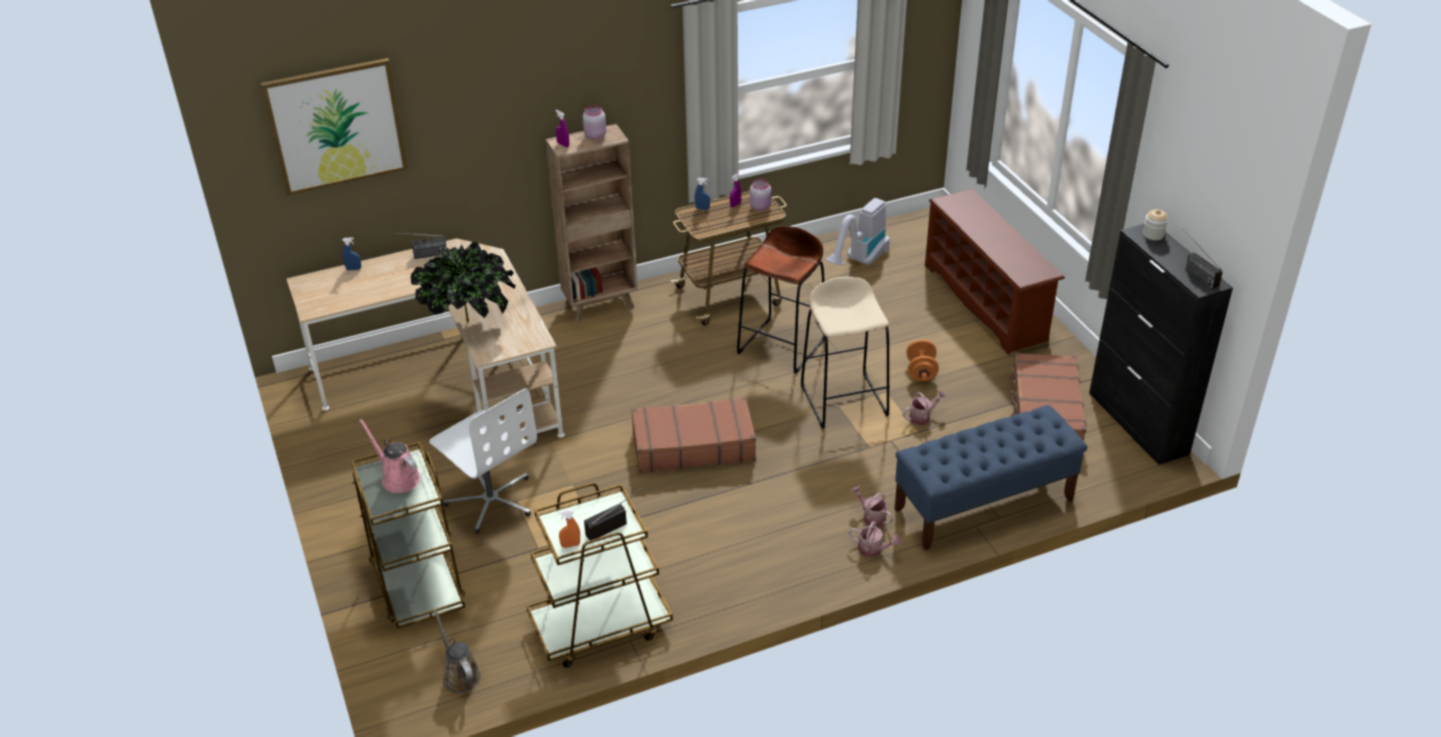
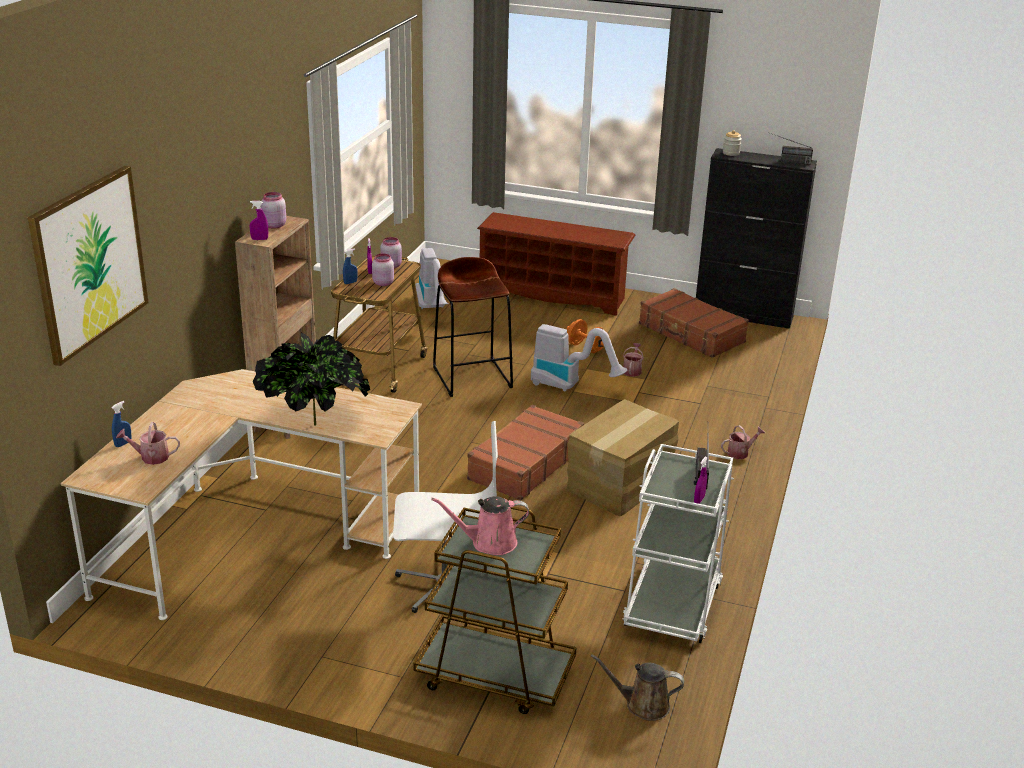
camera: 50 degrees left, 10 degrees down
(421, 256) = (174, 406): radio -> none
(570, 545) = (699, 500): orange spray bottle -> purple spray bottle
(600, 626) = (672, 603): brown cart -> white cart
(725, 221) = (382, 283): none -> pink jar
(731, 510) = (621, 484): none -> cardboard box
(844, 400) = (570, 386): beige stool -> vacuum cleaner
(871, 517) = (706, 437): watering can -> watering can (151, 457)
(983, 505) = (749, 395): blue bench -> none

